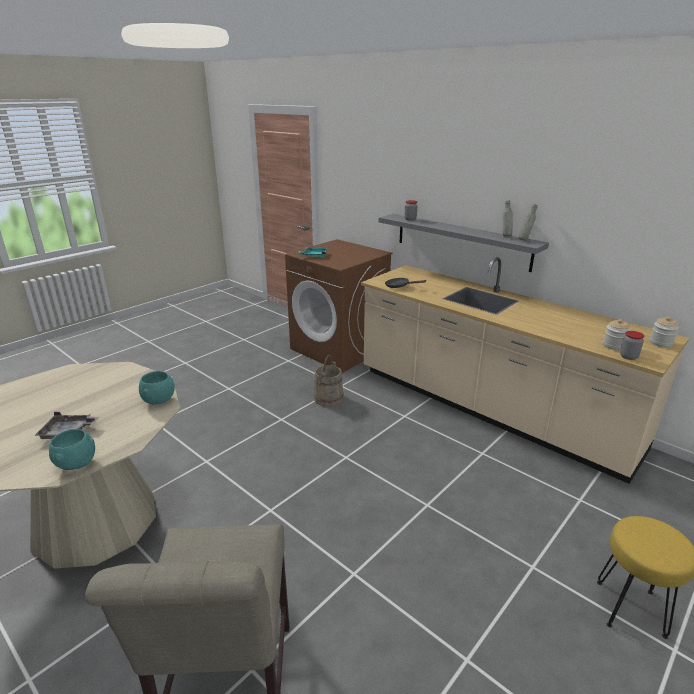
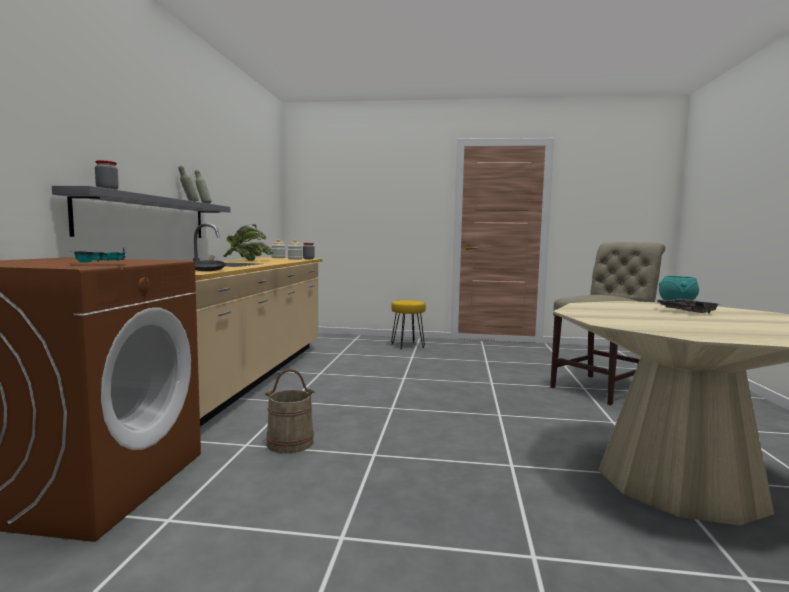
camera: 125 degrees left, 20 degrees down
(159, 400) = (584, 306): turquoise bowl -> none
(552, 314) = (247, 261): none -> potted plant

